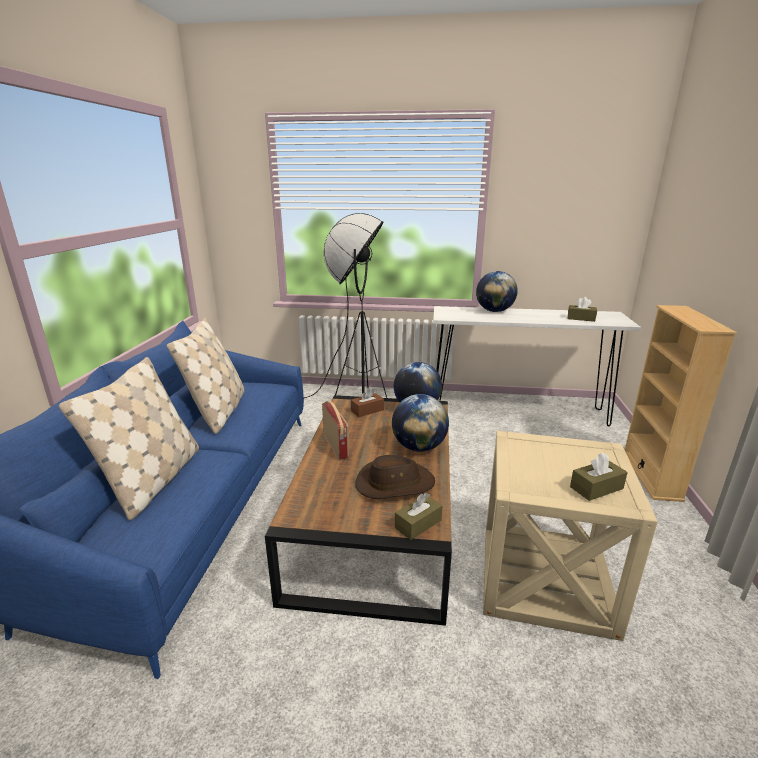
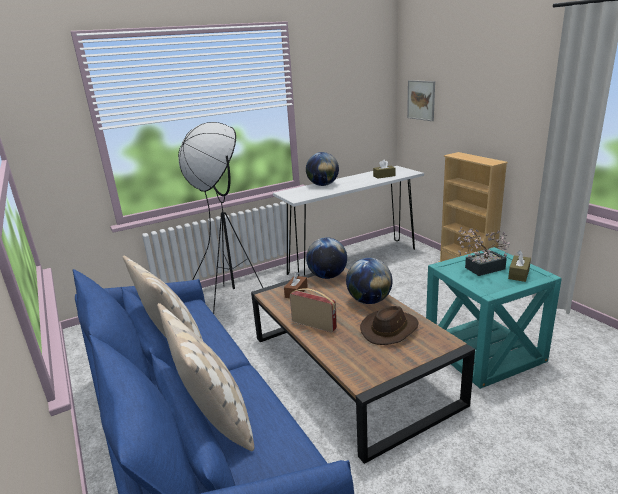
camera: 35 degrees left, 0 degrees up
(418, 524) = (438, 344): brown tissue box -> none
(545, 578) = (484, 352): beige side table -> turquoise side table
(555, 461) = (480, 269): none -> potted plant
(670, 226) = (421, 100): none -> picture

